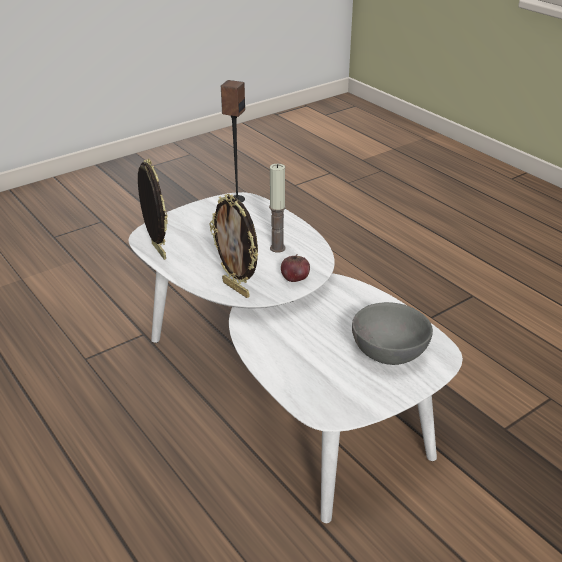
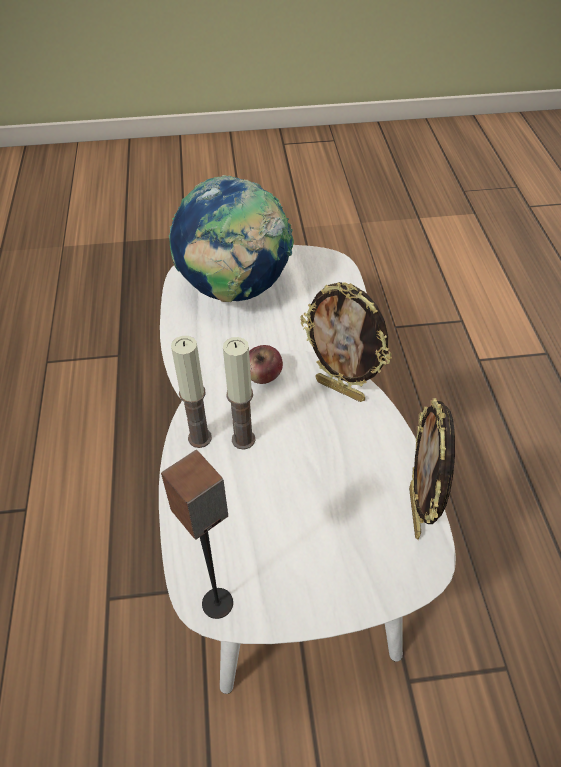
camera: 150 degrees left, 15 degrees up
(237, 289) = (341, 389): picture frame -> picture frame turned 135 degrees clockwise
(303, 241) = (200, 438): none -> candle
(386, 352) = (234, 290): grey bowl -> globe

